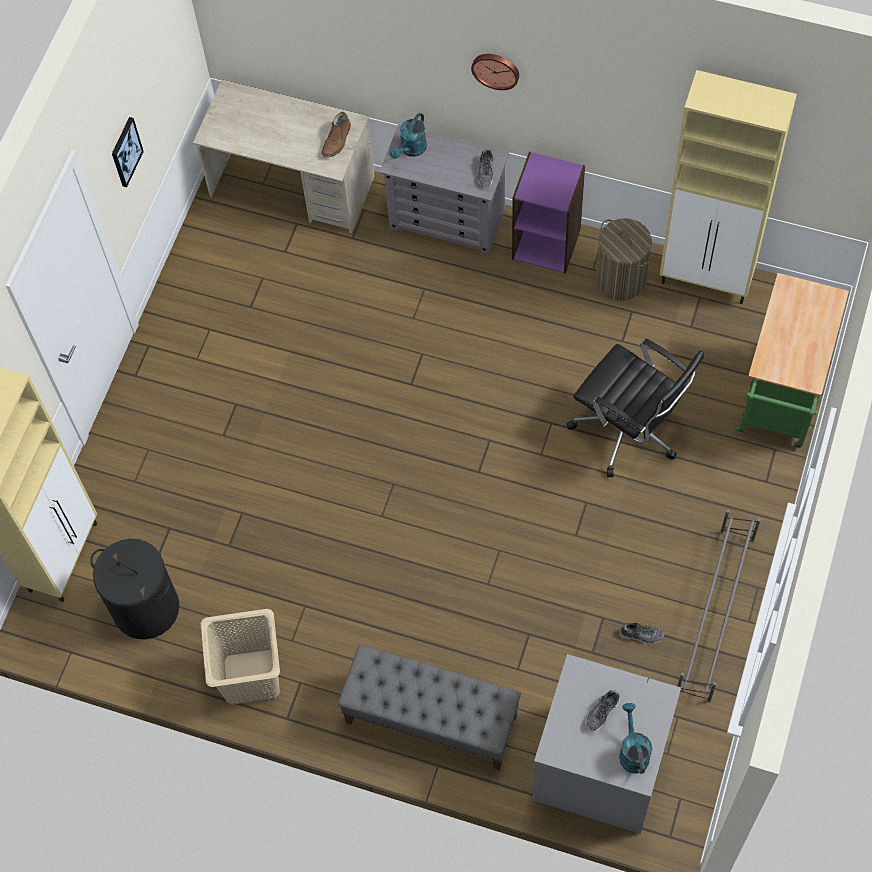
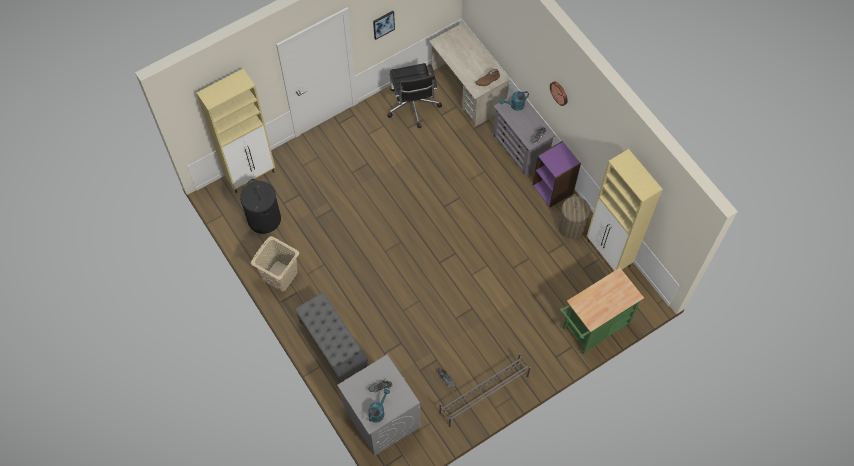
camera: 35 degrees right, 0 degrees up
(629, 430) = (517, 292): black office chair -> black office chair (413, 106)

